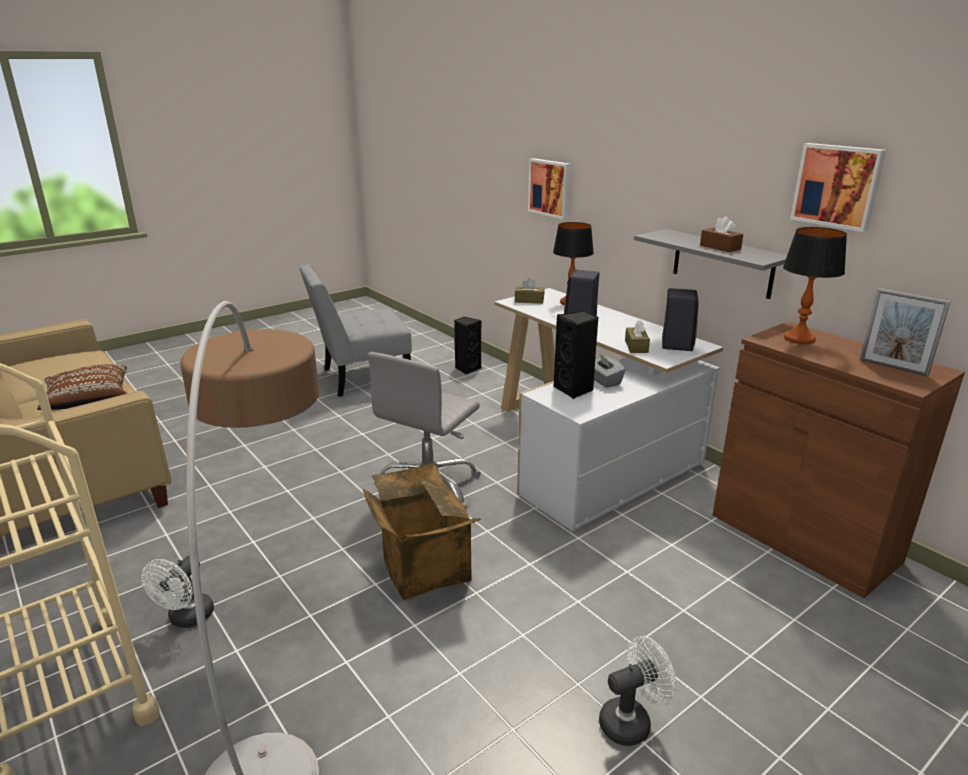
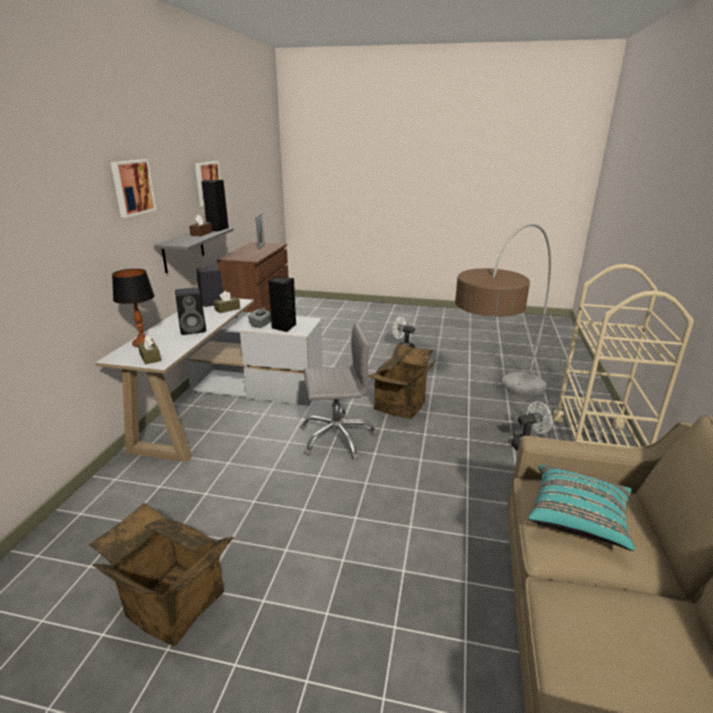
camera: 130 degrees left, 0 degrees up
(88, 401) = (577, 518): brown pillow -> turquoise pillow
(361, 378) = (171, 606): grey chair -> cardboard box
(467, 369) = (89, 529): black speaker -> black speaker (216, 229)
(550, 188) = (51, 262): picture -> picture (132, 187)
(799, 339) = (244, 256): table lamp -> none

